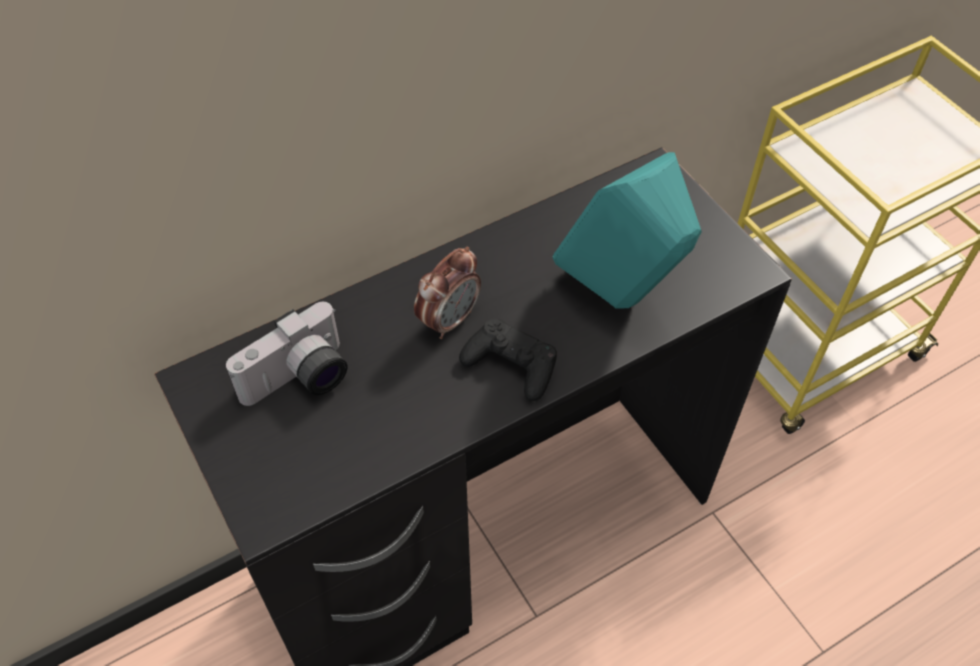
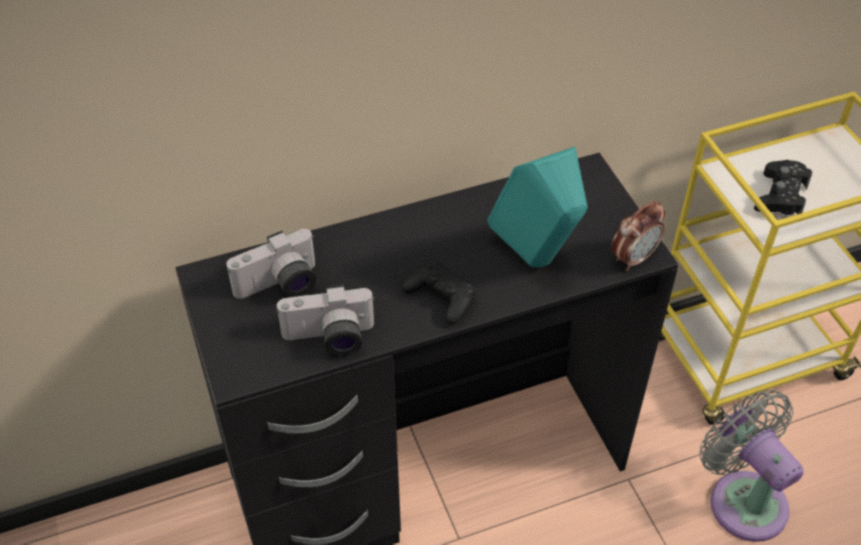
camera: 10 degrees right, 5 degrees down
(379, 445) = (329, 339): none -> camera
(449, 320) = (401, 258): alarm clock -> alarm clock (633, 258)
(841, 515) = (742, 498): none -> grey fan
(871, 171) = (781, 196): none -> black game controller

